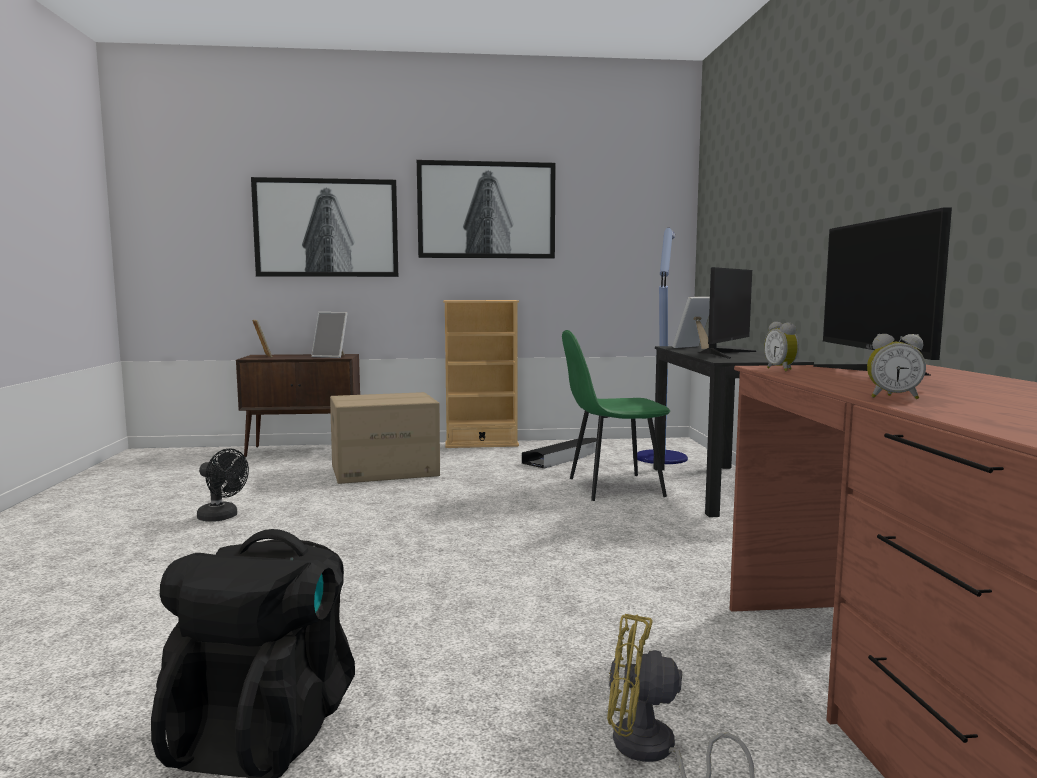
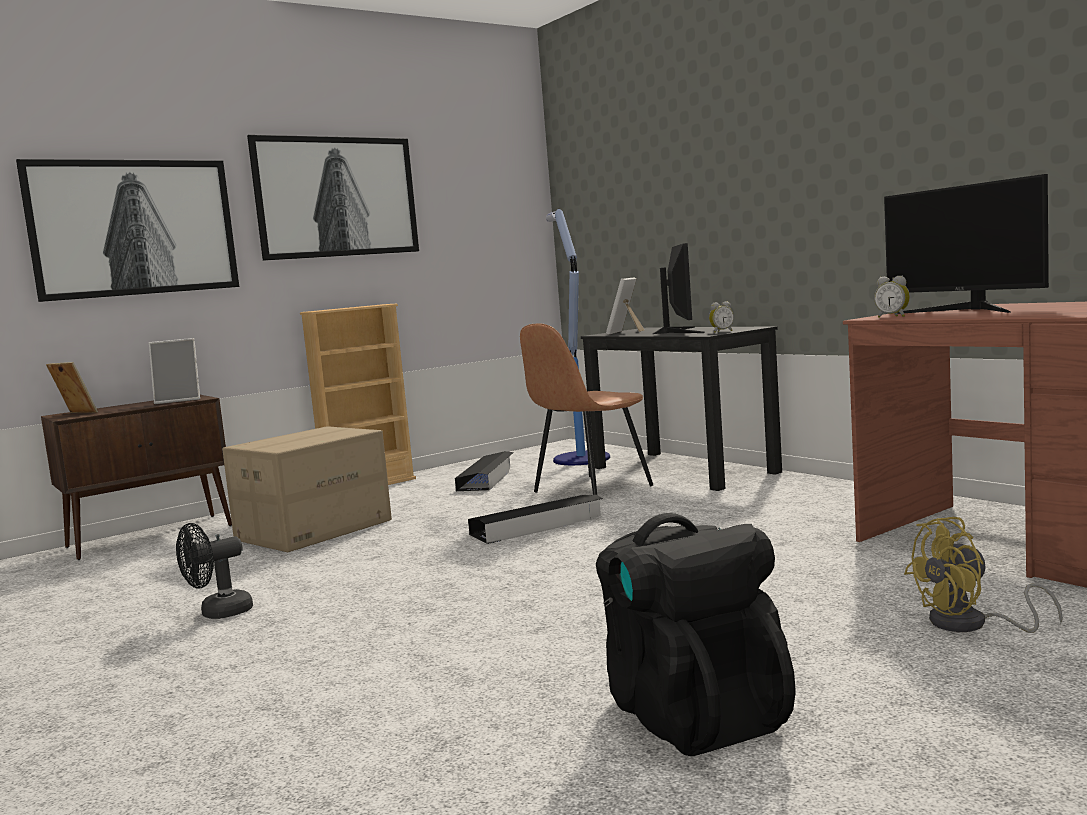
camera: 30 degrees left, 0 degrees up
(222, 517) = (218, 613): black fan -> black fan turned 150 degrees clockwise
(514, 509) = (538, 526): none -> black storage box
(612, 487) = (590, 490): green chair -> brown chair
(892, 397) = (1055, 314): alarm clock -> alarm clock (721, 331)

